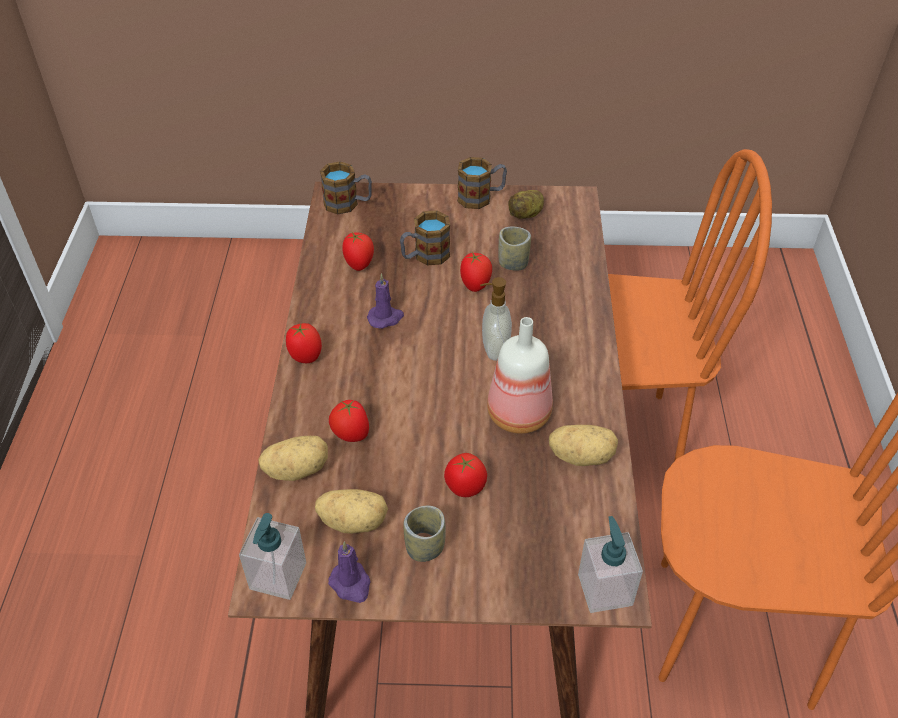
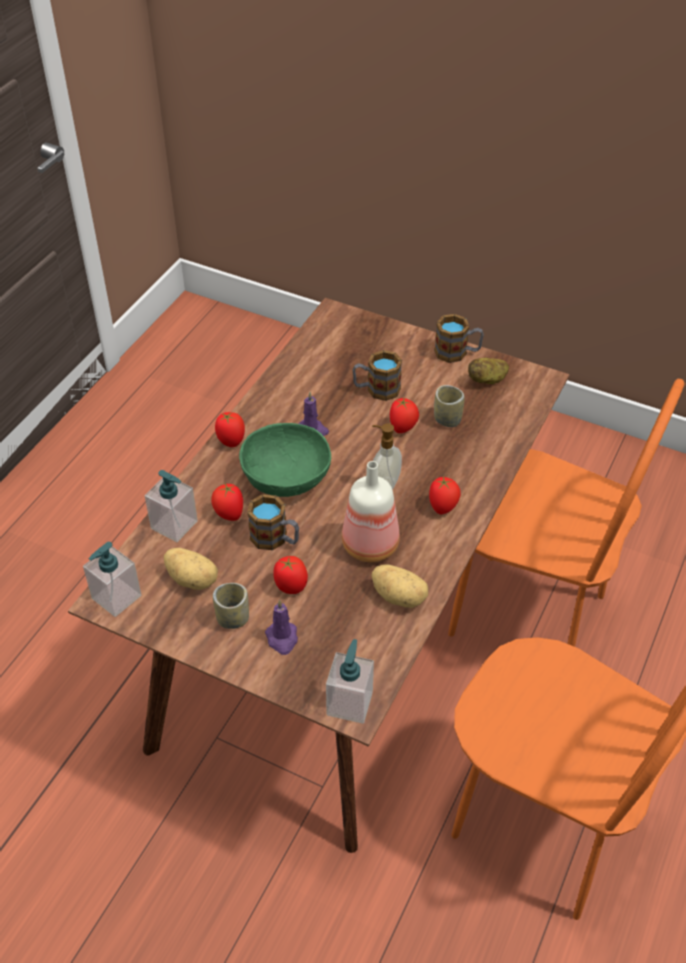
camera: 25 degrees right, 0 degrees up
(297, 469) = (174, 525): potato -> soap dispenser
(348, 203) = (340, 325): mug -> mug (275, 539)
(351, 584) = (164, 623): purple candle -> purple candle (282, 639)
(359, 264) = (318, 380): tomato -> tomato (443, 507)
(389, 376) = (286, 479): none -> green bowl

